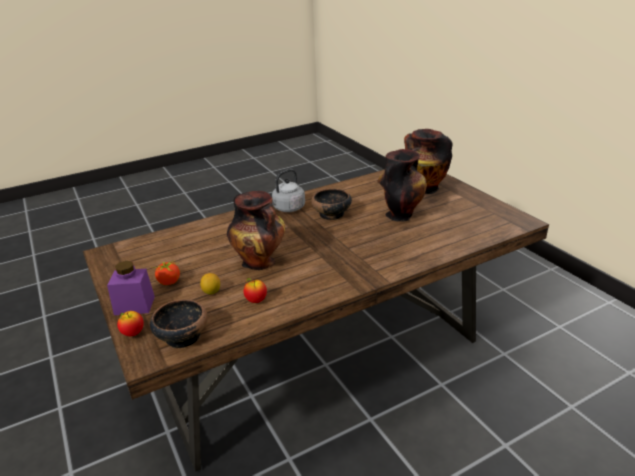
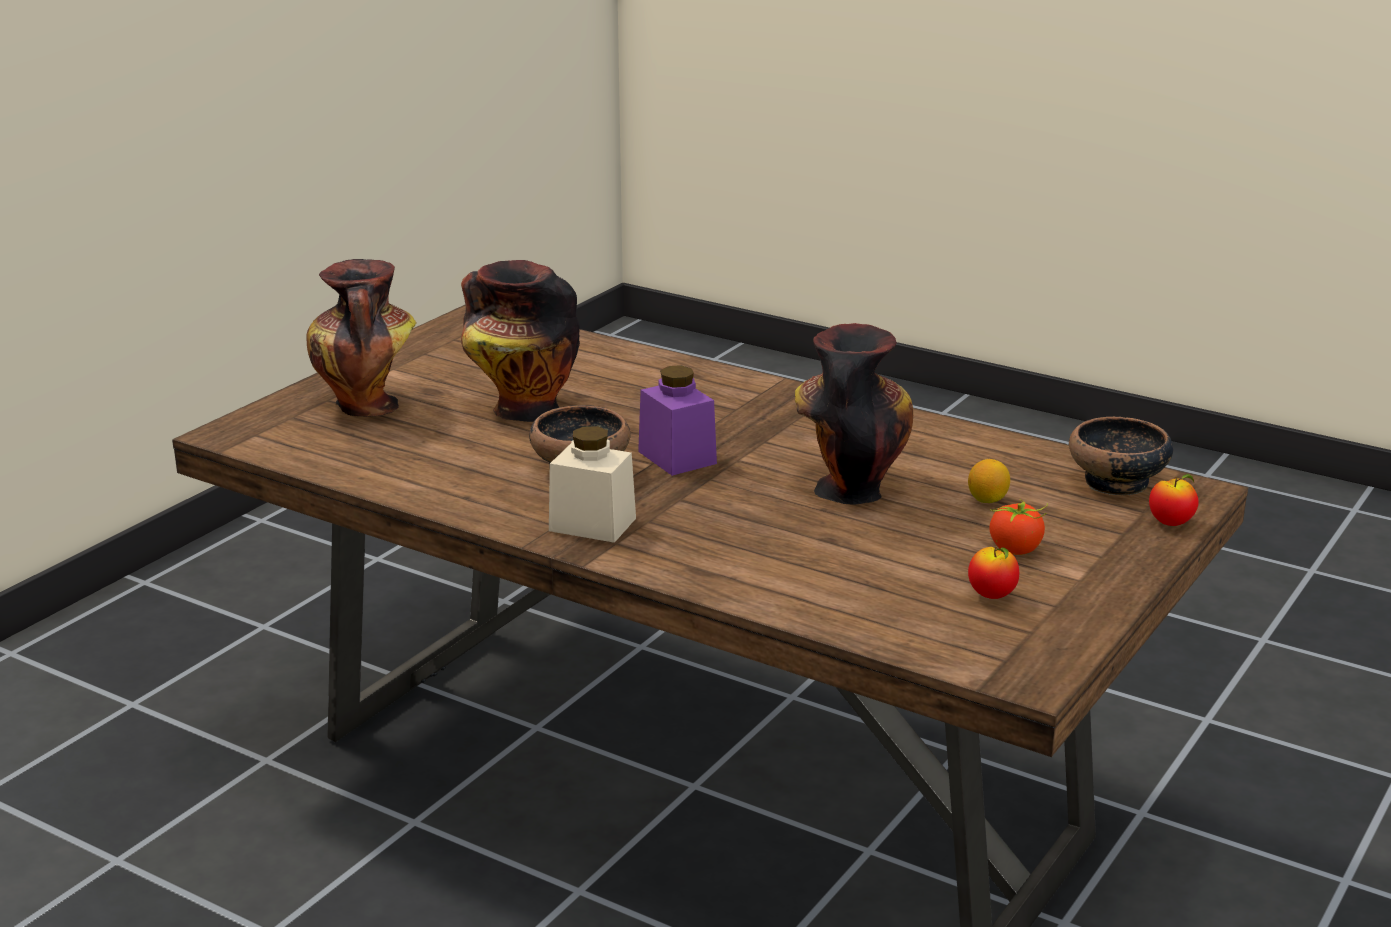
camera: 120 degrees left, 5 degrees down
(134, 305) = (1116, 553): purple jar -> purple jar (677, 457)
(256, 300) = (959, 457): apple -> apple (992, 596)
(287, 208) = (592, 524): grey kettle -> beige jar

